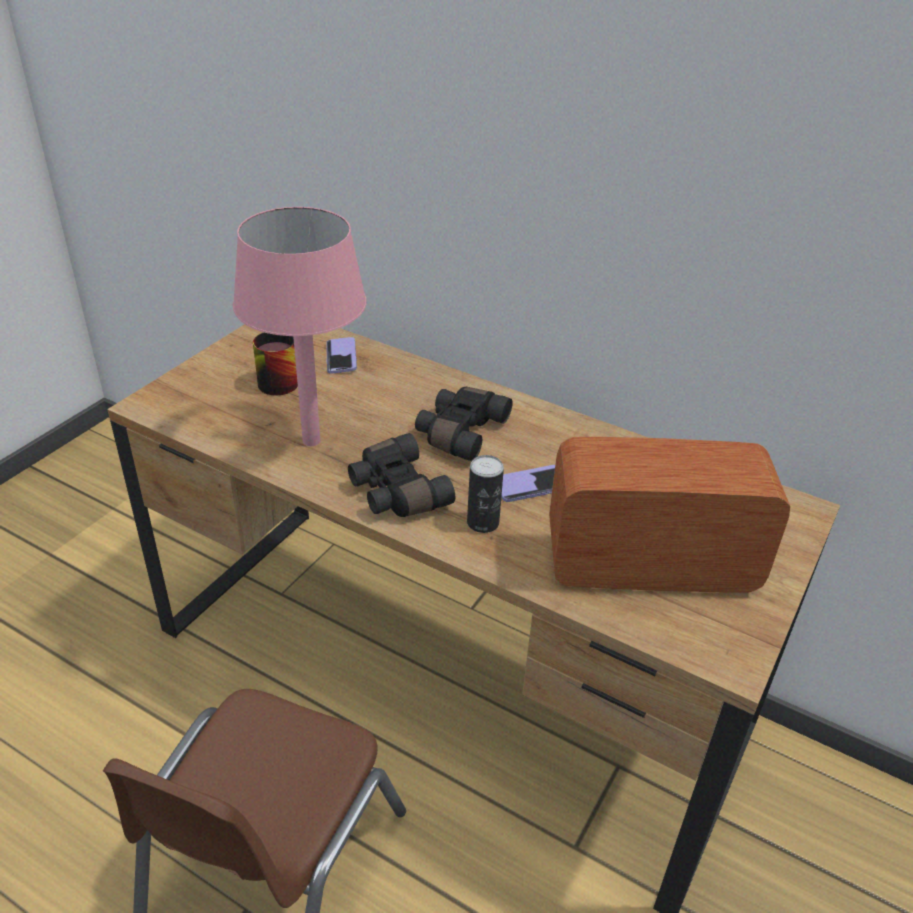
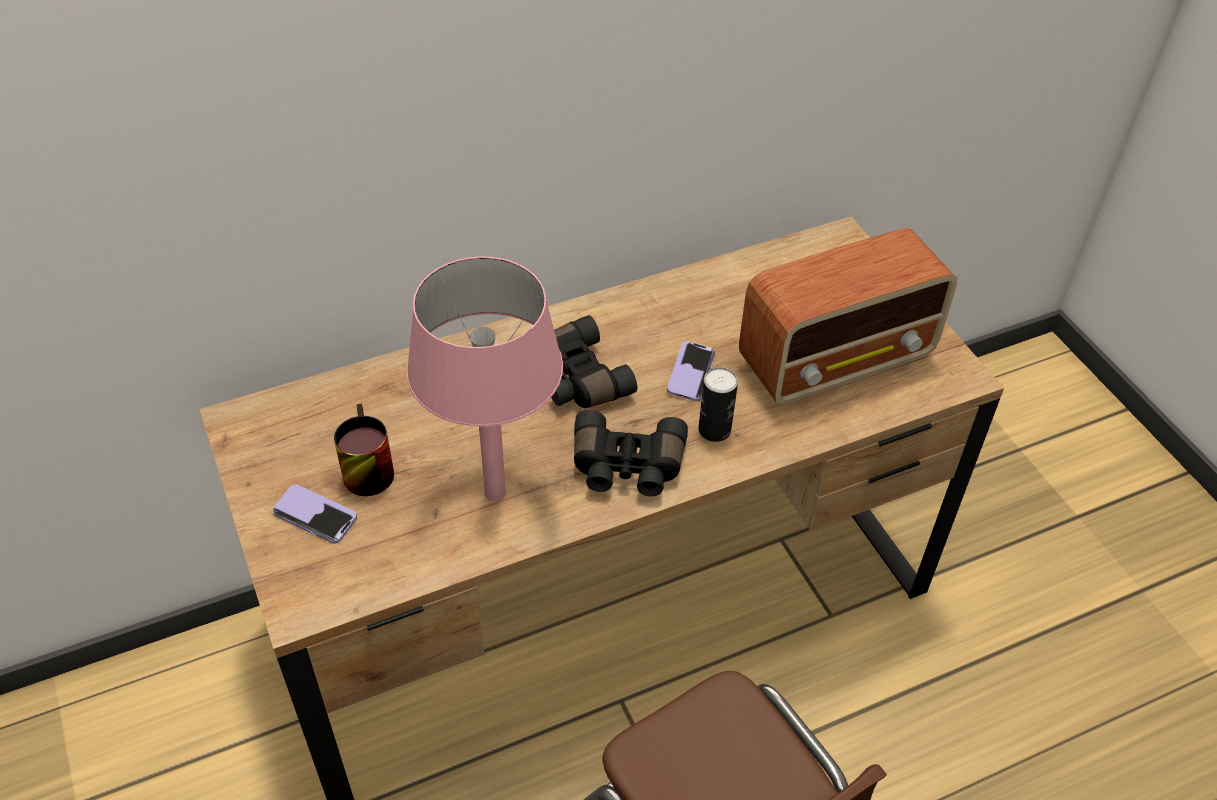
camera: 55 degrees left, 10 degrees up
(341, 357) = (367, 402): phone -> phone (315, 515)
(647, 565) = (838, 360): radio -> radio turned 150 degrees counterclockwise

